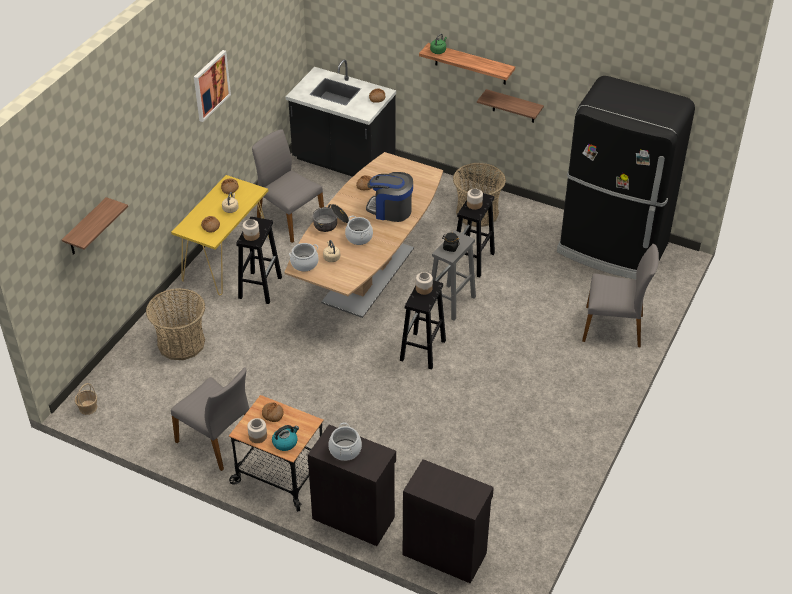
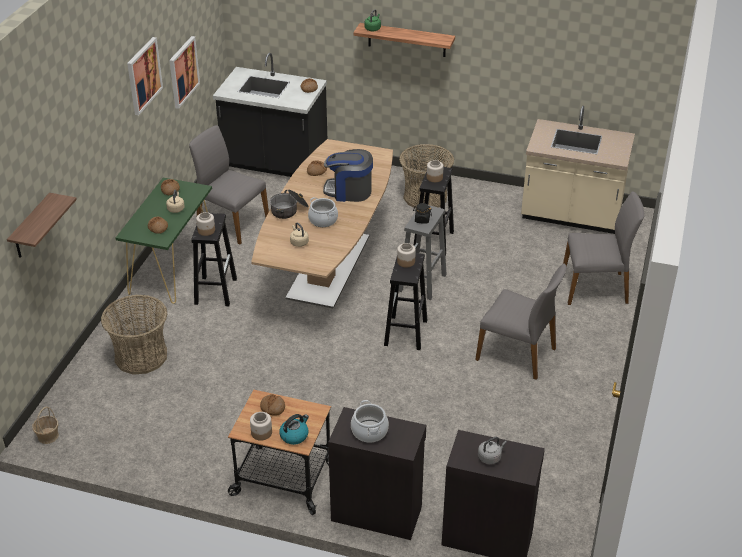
camera: 10 degrees left, 5 degrees down
(217, 440) = (204, 452): grey chair -> grey chair (517, 353)
(227, 259) = (173, 267): yellow console table -> green console table
(255, 76) = (183, 71): none -> picture
(304, 264) = (271, 251): cooking pot -> none
(443, 488) = (490, 457): none -> grey kettle
(514, 106) = (455, 80): shelf -> none
(612, 249) = (571, 216): black fridge -> beige counter

